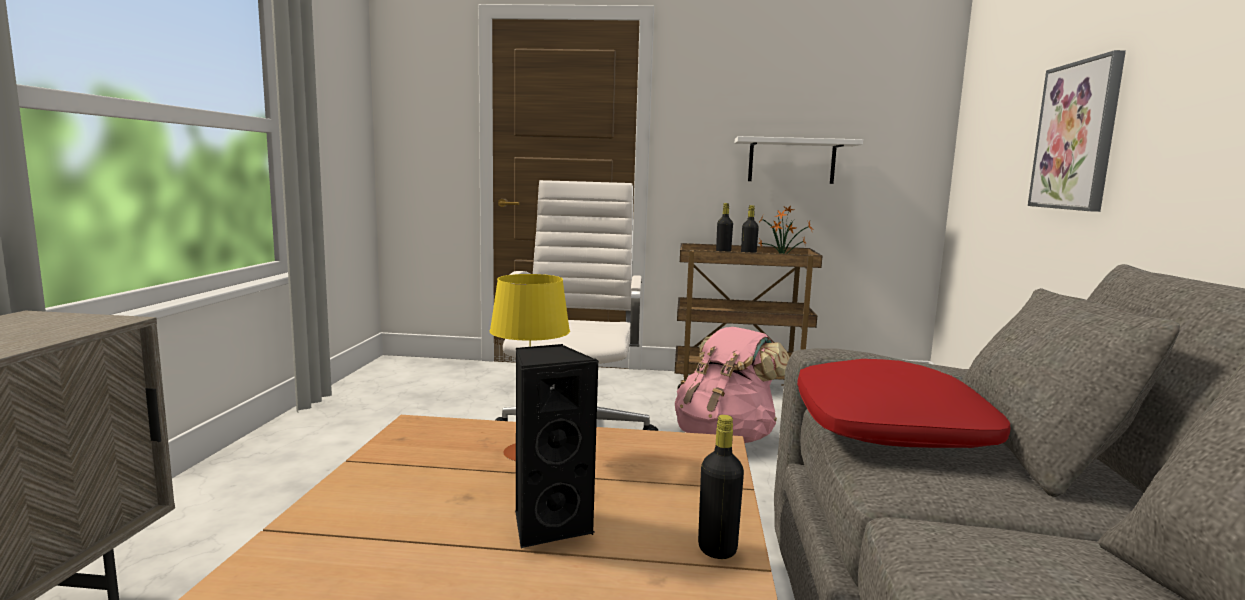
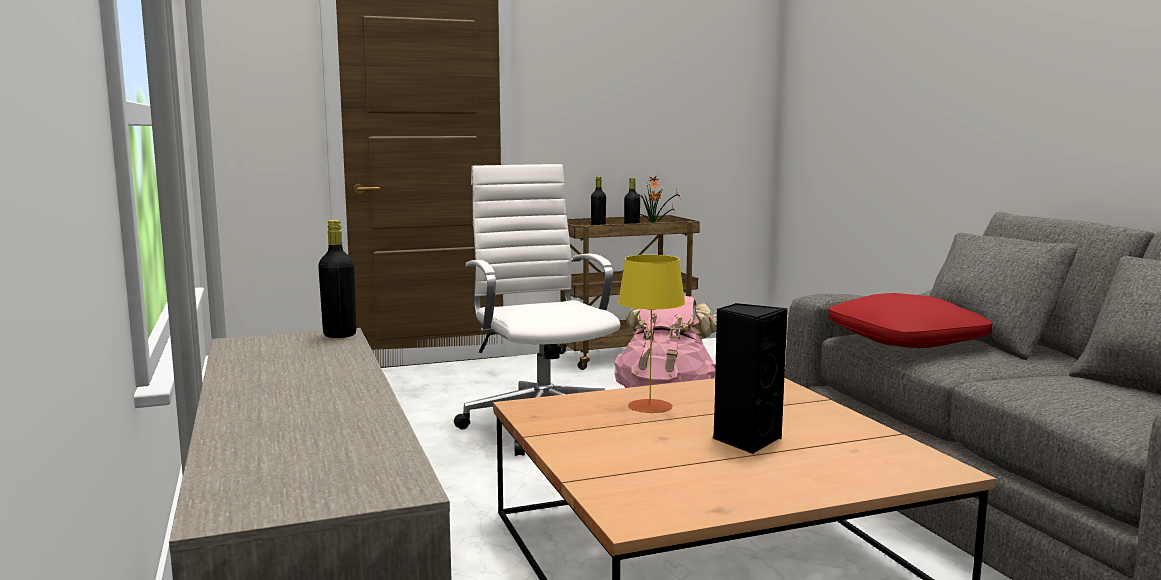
camera: 25 degrees left, 0 degrees up
(717, 549) = (861, 430): black bottle -> black bottle (339, 335)
(791, 161) = (648, 132): white shelf -> none
(1076, 136) = (915, 114): picture -> none

